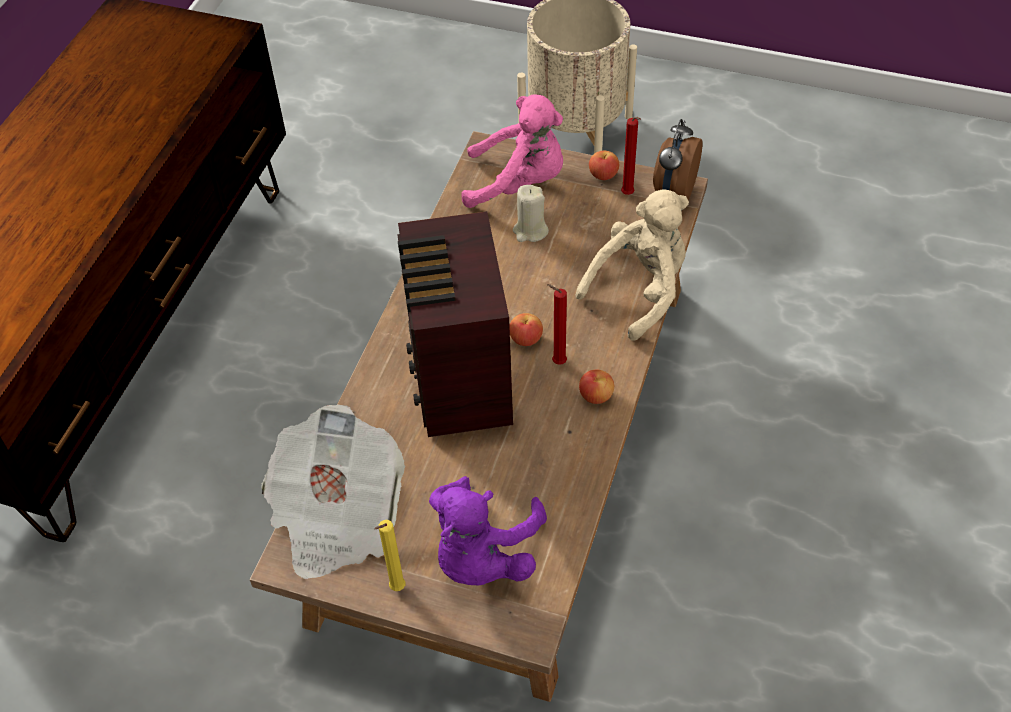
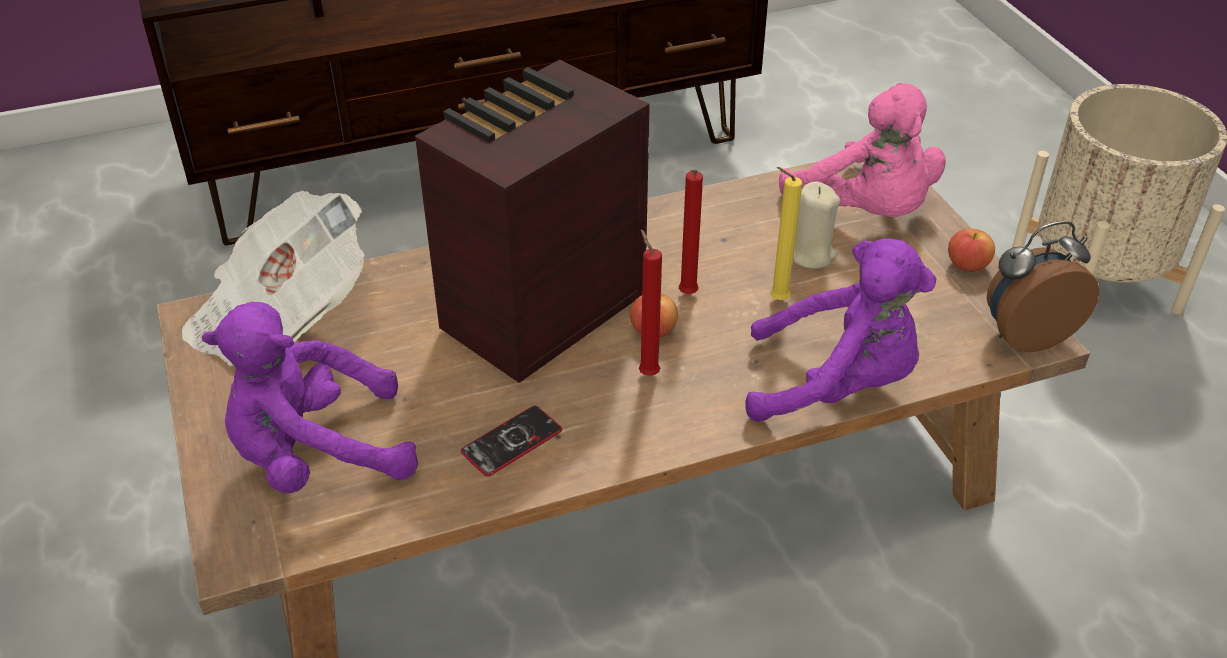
camera: 50 degrees right, 10 degrees down
(395, 589) = (218, 411): yellow candle -> yellow candle (776, 300)
(555, 455) = (512, 442): none -> phone
(596, 396) = (633, 431): apple -> none
(628, 195) = (966, 300): red candle -> red candle (687, 296)
(640, 290) = (836, 385): beige plush toy -> purple plush toy

